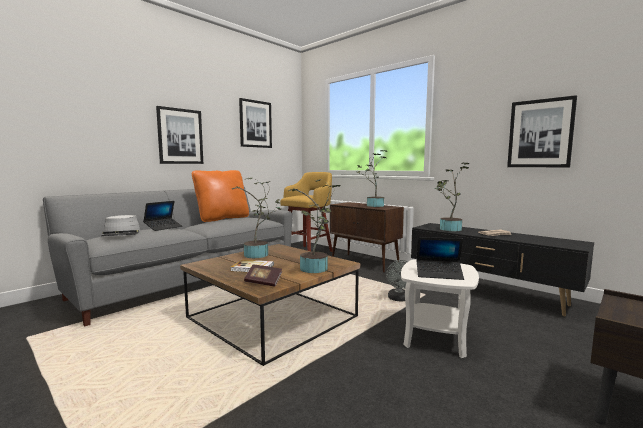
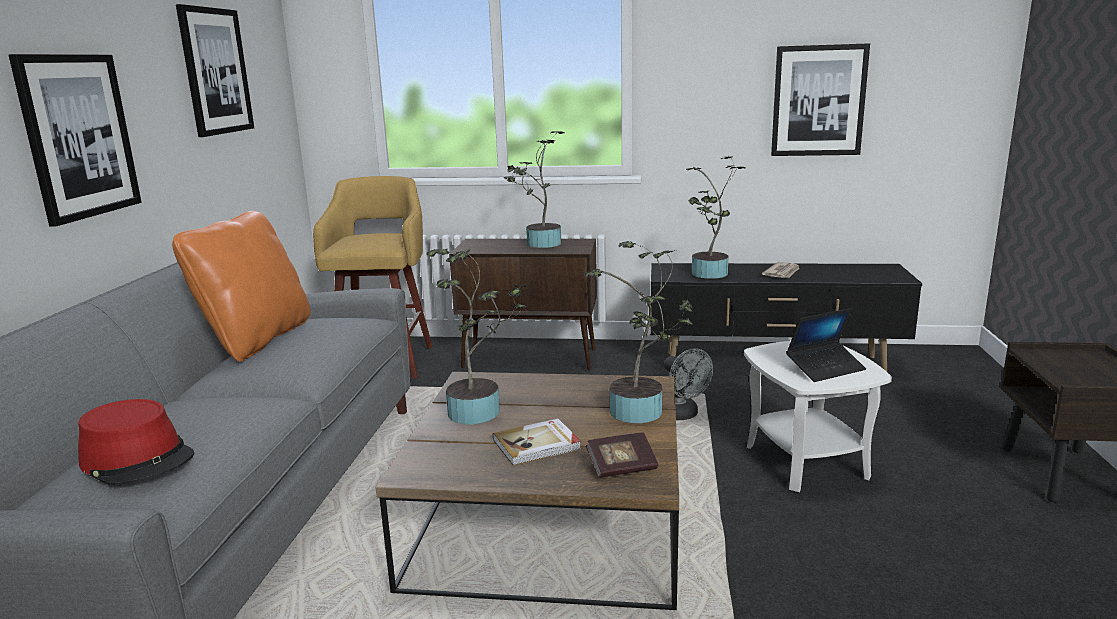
camera: 35 degrees left, 10 degrees up
(121, 233) = (138, 458): grey hat -> red hat
(163, 227) = (198, 407): laptop -> none

